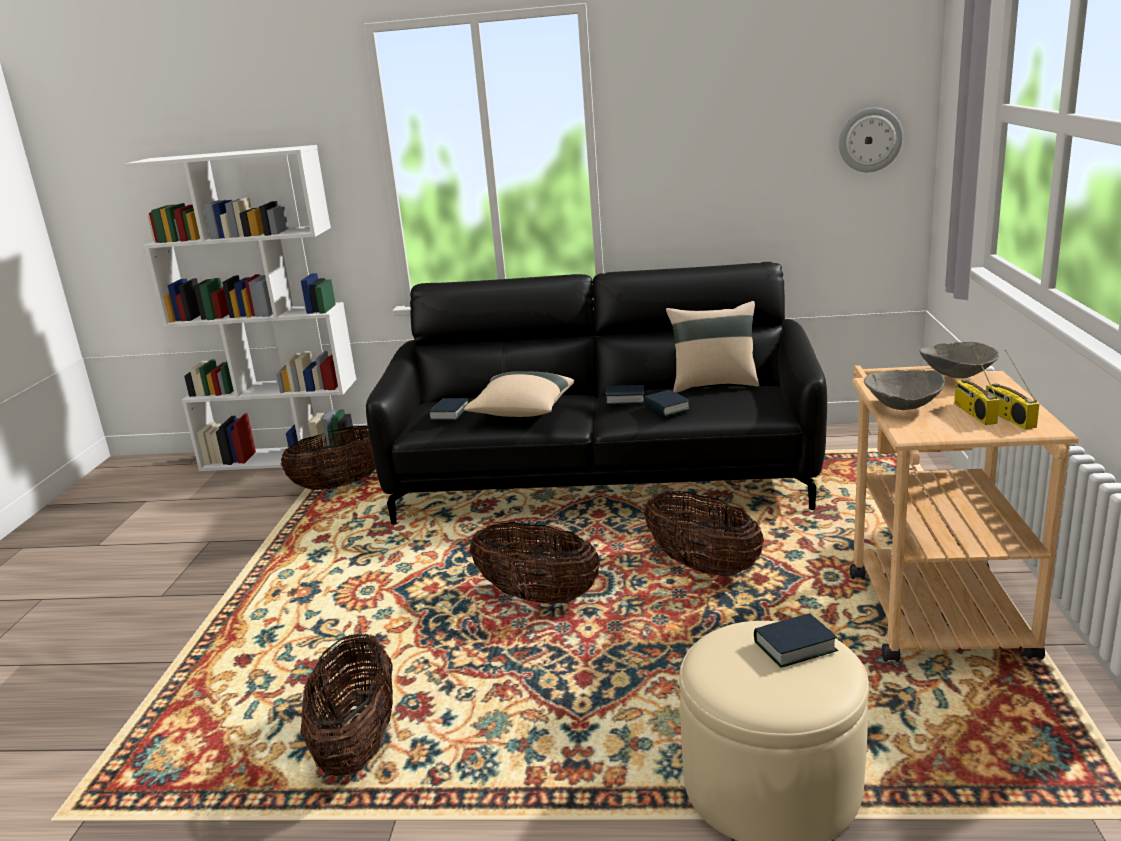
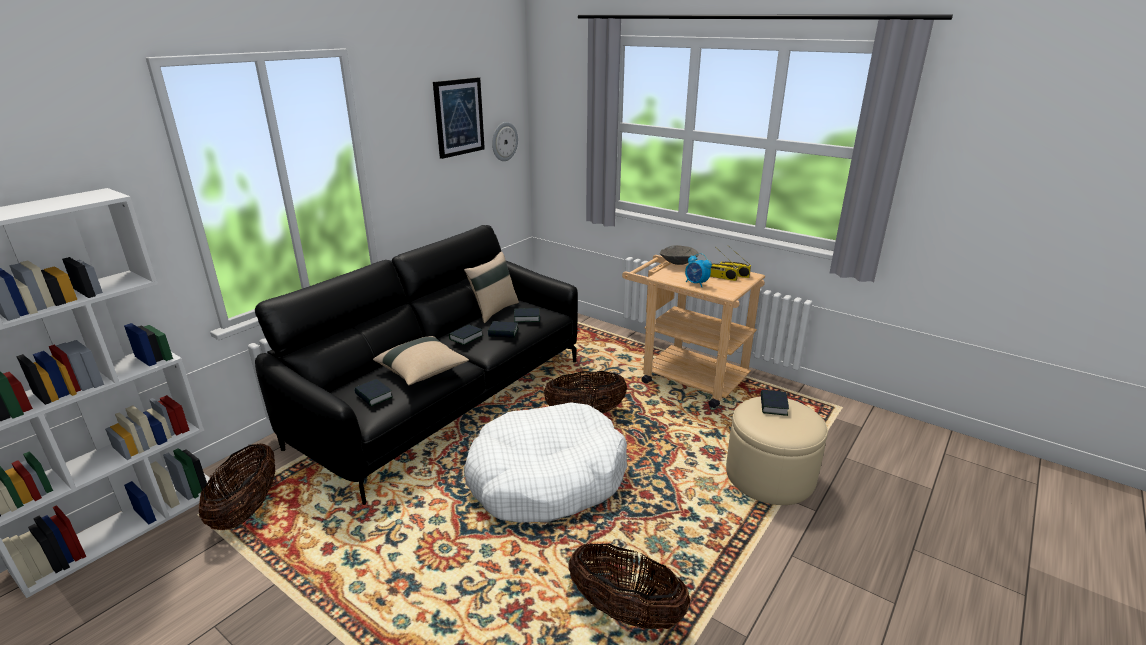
camera: 60 degrees left, 5 degrees up
(537, 596) = (546, 478): basket -> white dog bed
(726, 403) = (526, 318): none -> book
(771, 96) = (458, 117): none -> picture
(903, 406) = (696, 283): grey bowl -> alarm clock

